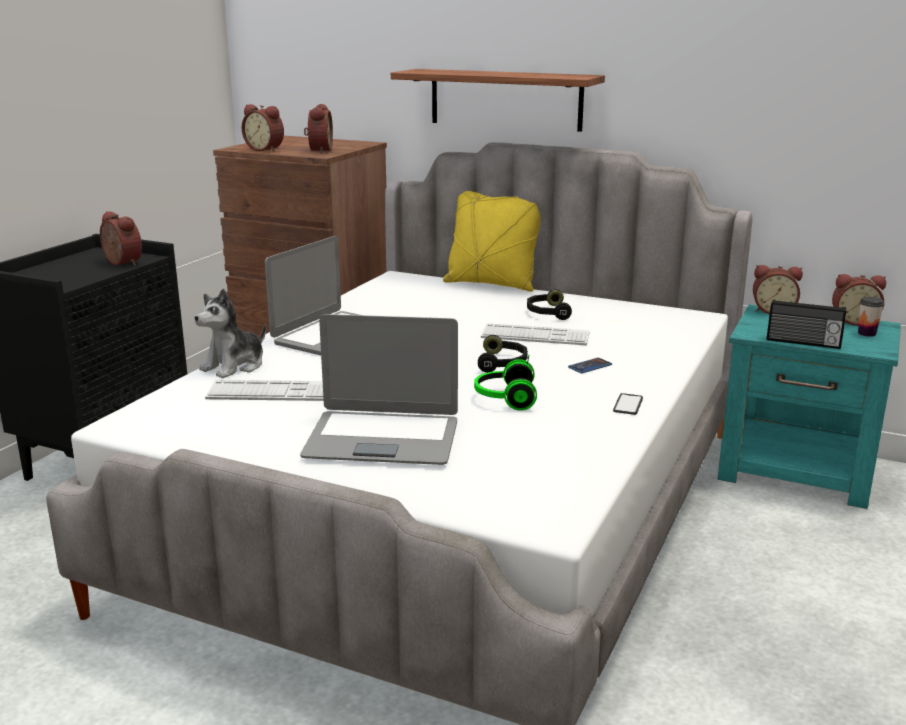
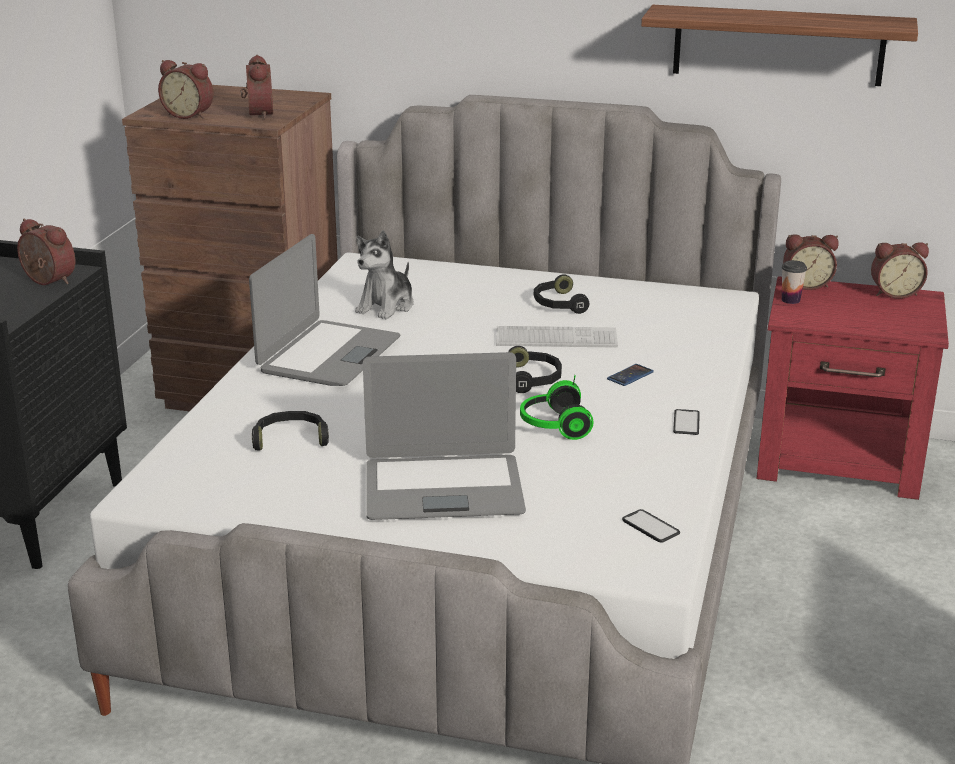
camera: 10 degrees left, 5 degrees up
(234, 366) = (230, 407): plush toy -> plush toy (386, 306)
(271, 392) = (290, 439): keyboard -> black headphones
(491, 284) = (478, 266): yellow pillow -> none
(505, 99) = (483, 42): shelf -> shelf (778, 45)
(562, 486) = (650, 527): none -> phone
(798, 471) = (841, 461): turquoise nightstand -> red nightstand
(803, 342) = (847, 326): radio -> none
(866, 333) = (911, 309): cup -> cup (790, 300)

